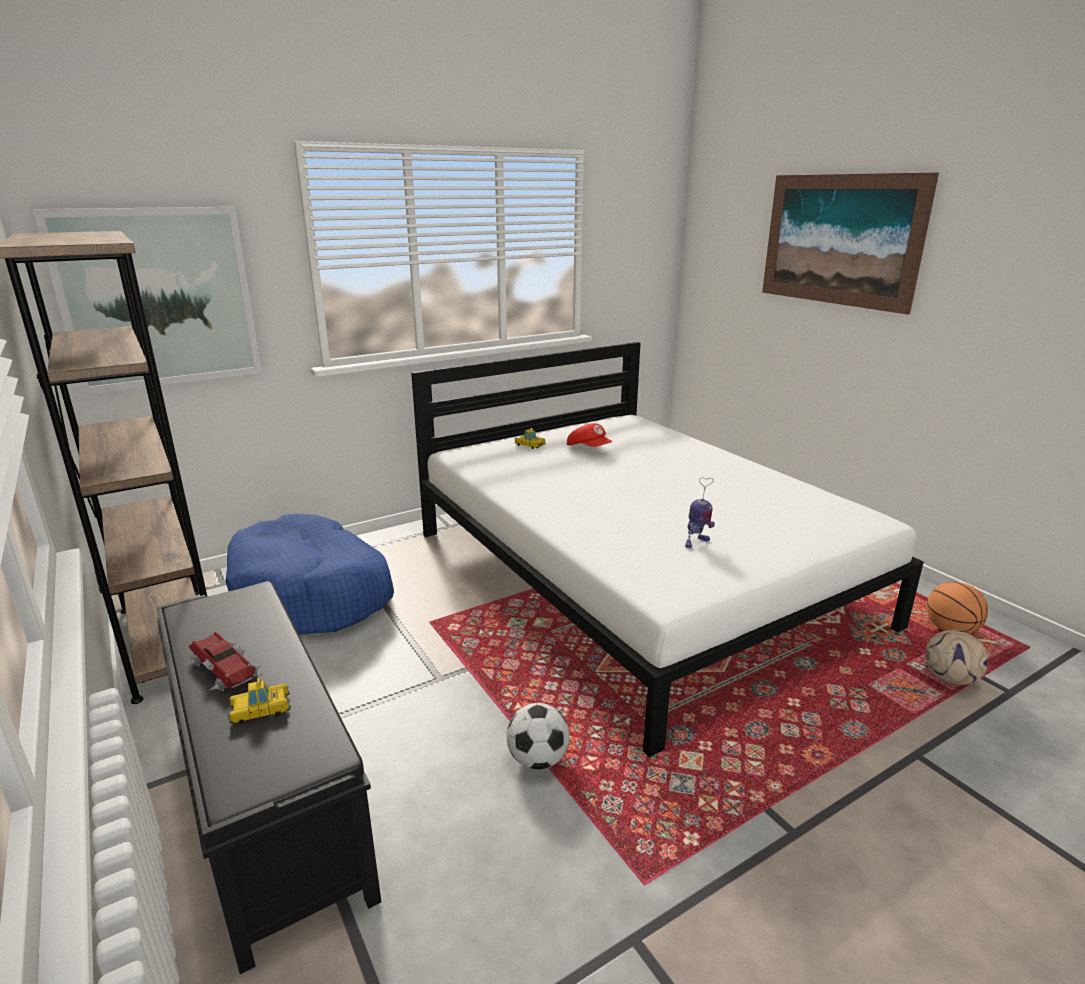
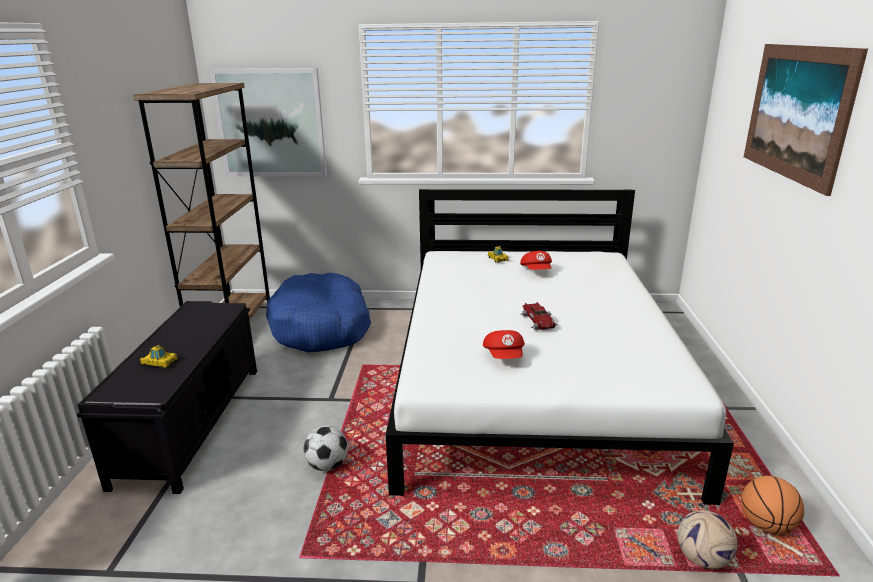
camera: 35 degrees right, 0 degrees up
(225, 668) = (172, 339): toy car -> toy car (538, 321)
(696, 543) = (504, 356): toy robot -> red cap

